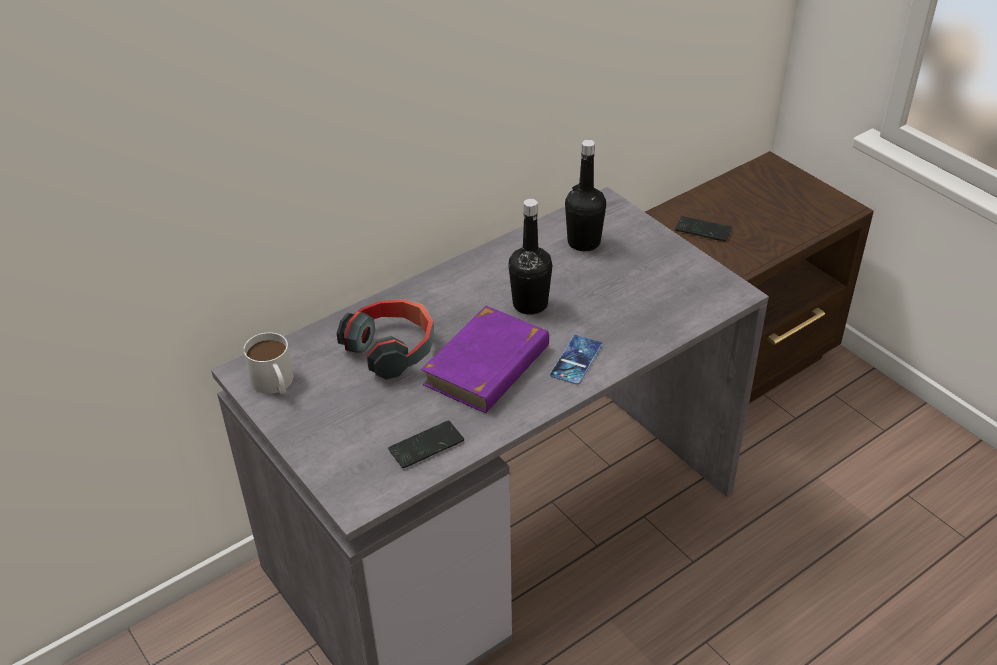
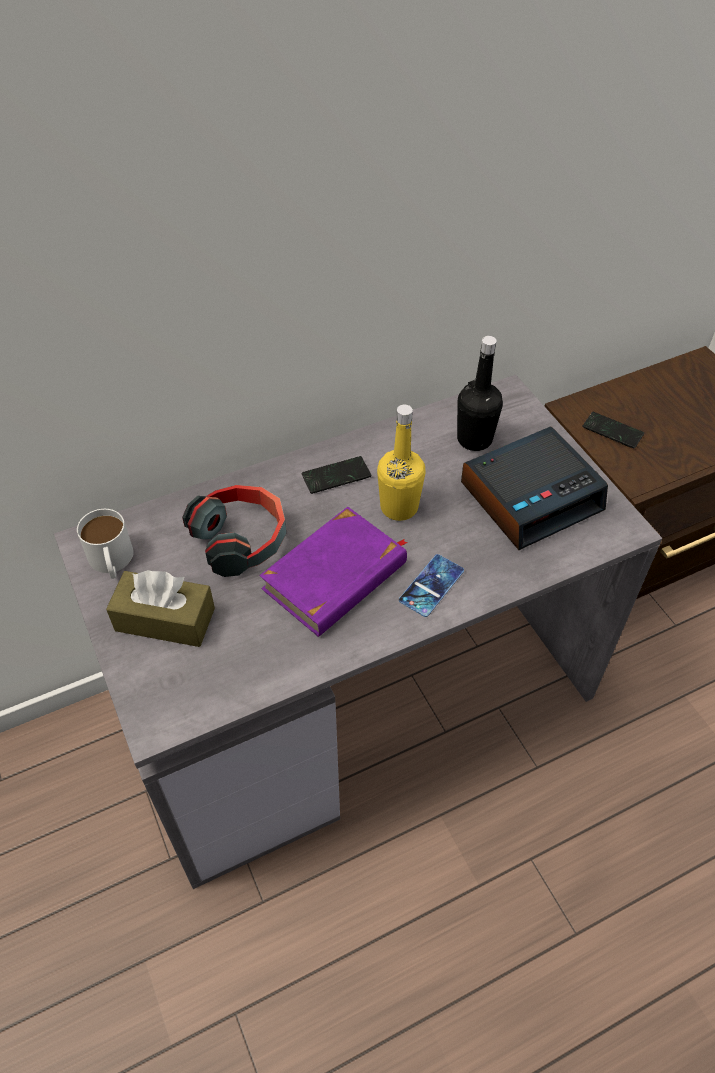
camera: 10 degrees right, 10 degrees up
(340, 421) = (165, 619): none -> brown tissue box
(426, 446) = (246, 666): phone -> phone (336, 476)
(530, 304) = (399, 507): black bottle -> yellow bottle
(646, 279) = (531, 496): none -> alarm clock

